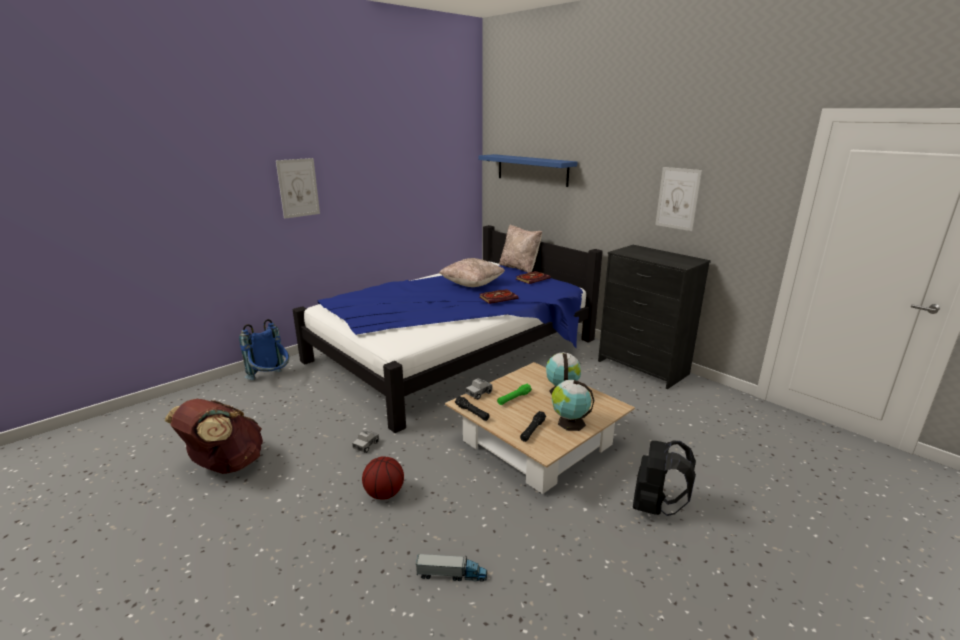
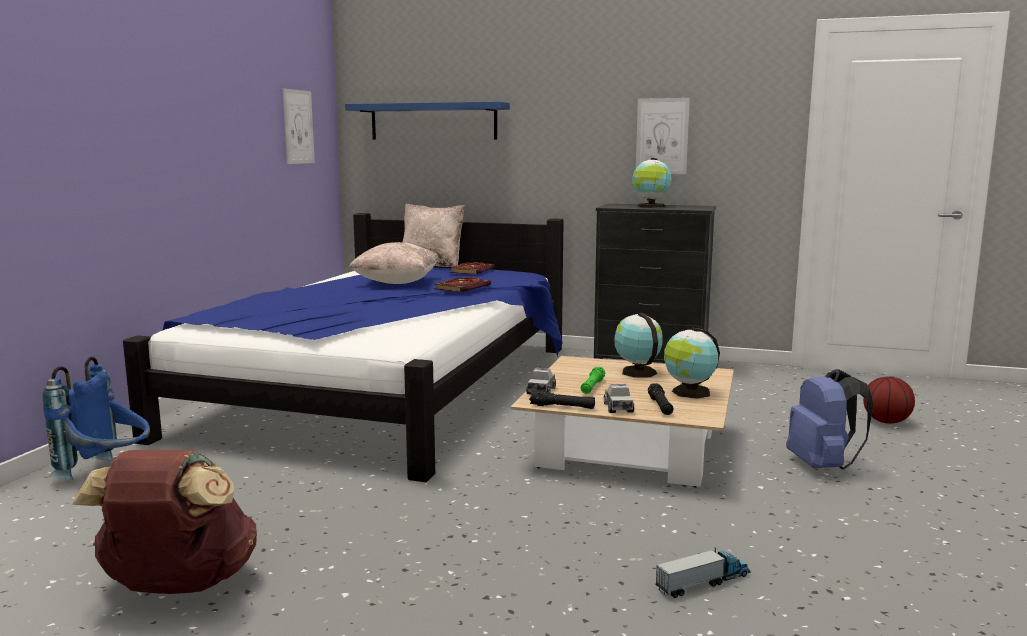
camera: 30 degrees left, 10 degrees down
(298, 188) = (114, 124): picture -> picture (298, 127)
(366, 445) = (400, 504): toy truck -> toy truck (618, 408)
(384, 494) = (504, 541): basketball -> basketball (887, 422)
(653, 255) = (651, 206): none -> globe
(655, 506) = (823, 466): black backpack -> blue backpack

